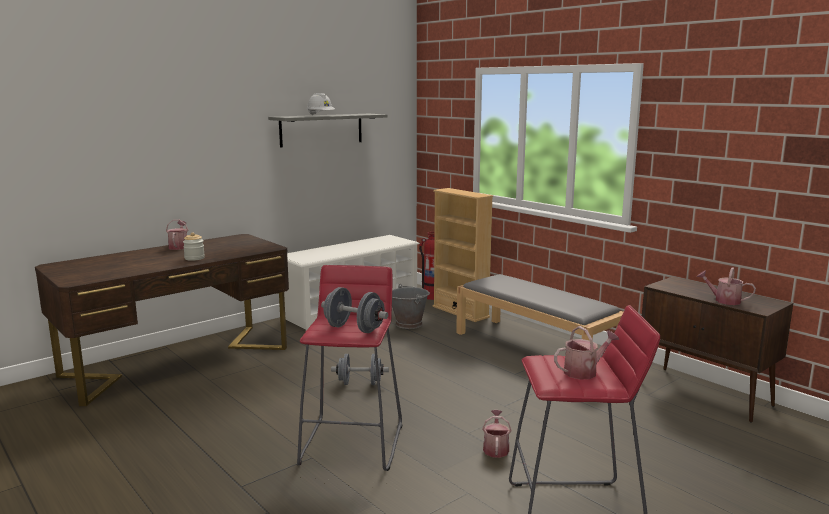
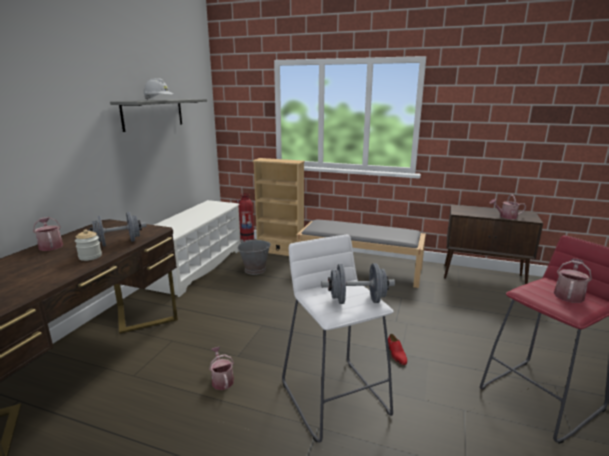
camera: 30 degrees left, 5 degrees up
(353, 443) = (335, 397): red stool -> white stool
(360, 383) = (276, 334): grey dumbbell -> grey dumbbell (118, 243)
(461, 432) = (396, 355): none -> red shoe
(496, 448) = (433, 360): watering can -> watering can (222, 380)

